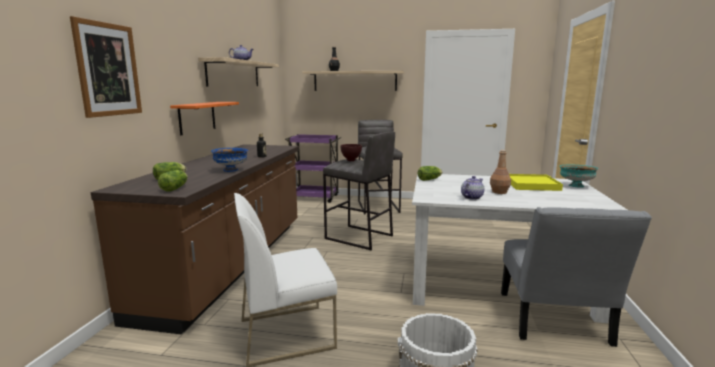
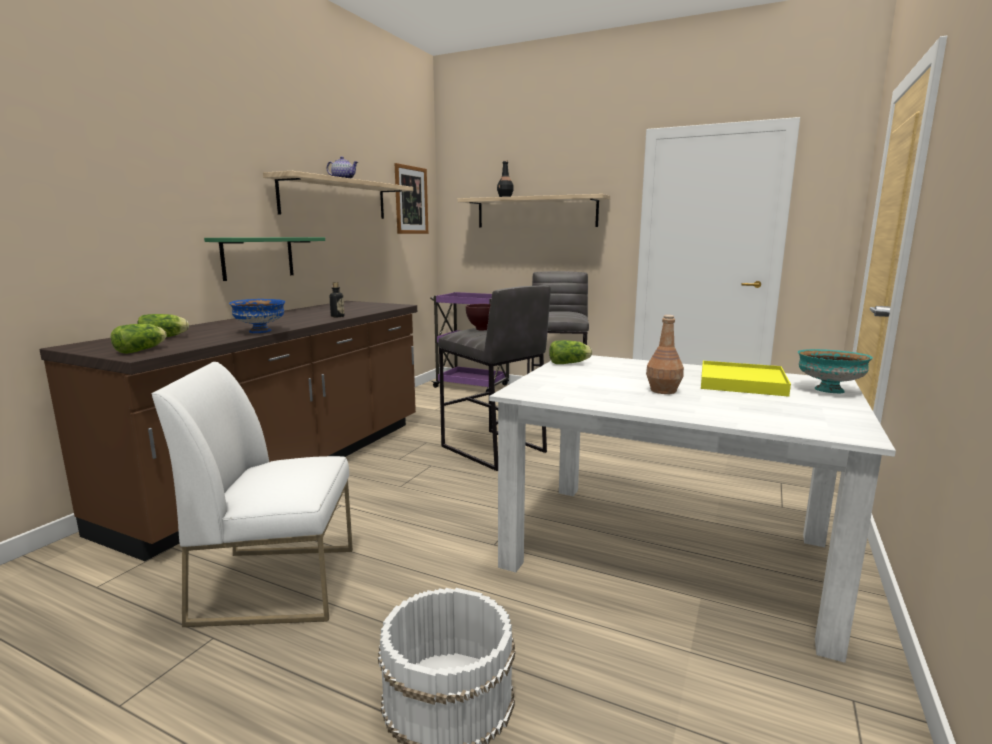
camera: 15 degrees right, 0 degrees up
(108, 69) = (84, 182): picture -> picture (411, 200)
(197, 117) = (258, 257): orange shelf -> green shelf
(471, 197) = (600, 395): teapot -> none
(554, 321) = (732, 640): grey chair -> none

